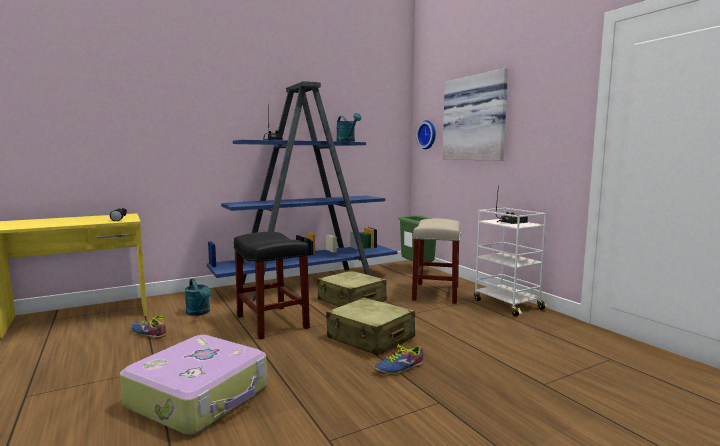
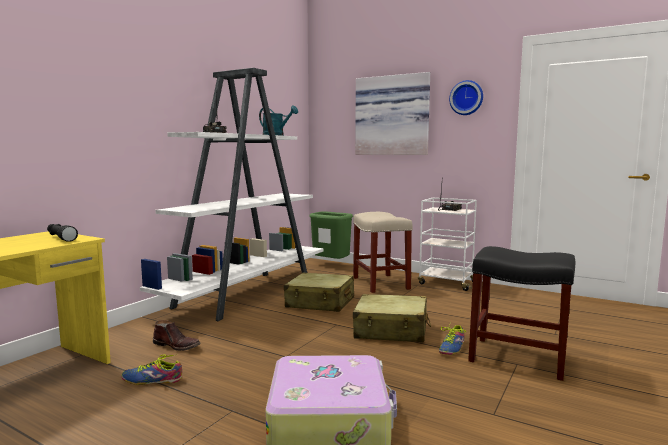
camera: 30 degrees left, 0 degrees up
(199, 313) = (177, 345): turquoise watering can -> brown boot
(272, 322) = (278, 337): black stool -> black stool (519, 358)
(308, 283) = (247, 293): blue bookcase -> white bookcase
(428, 134) = (331, 129): wall clock -> wall clock (466, 98)

